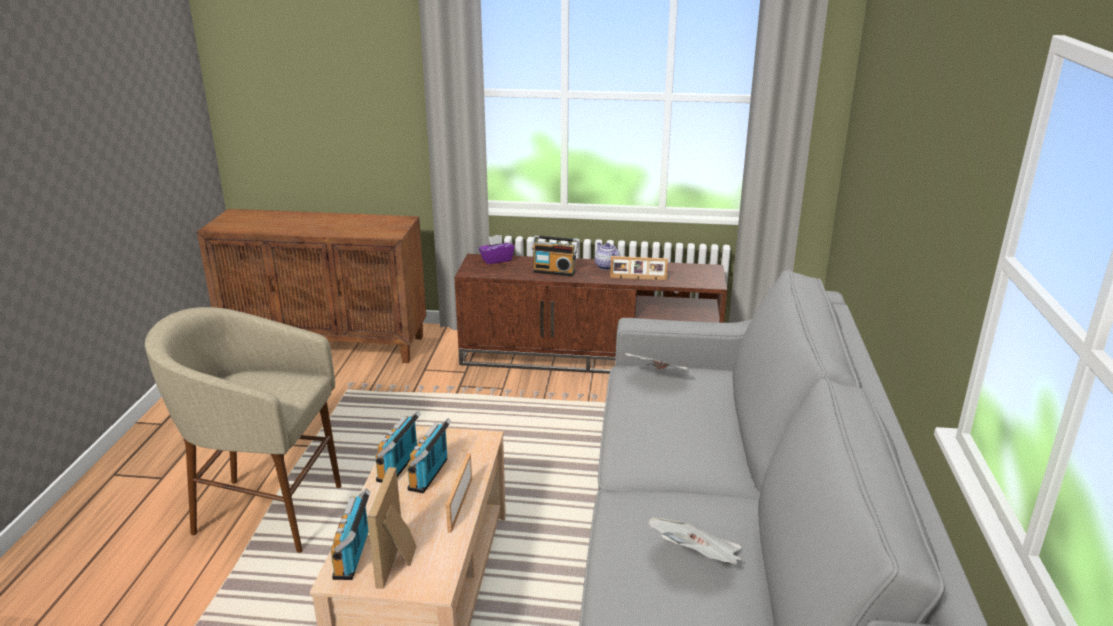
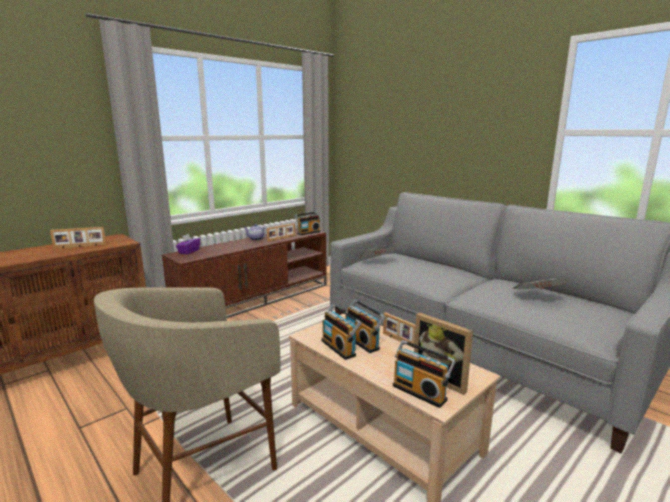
camera: 50 degrees left, 10 degrees down
(352, 226) = (80, 246): none -> picture frame
(554, 271) = (234, 247): radio -> radio (308, 232)

